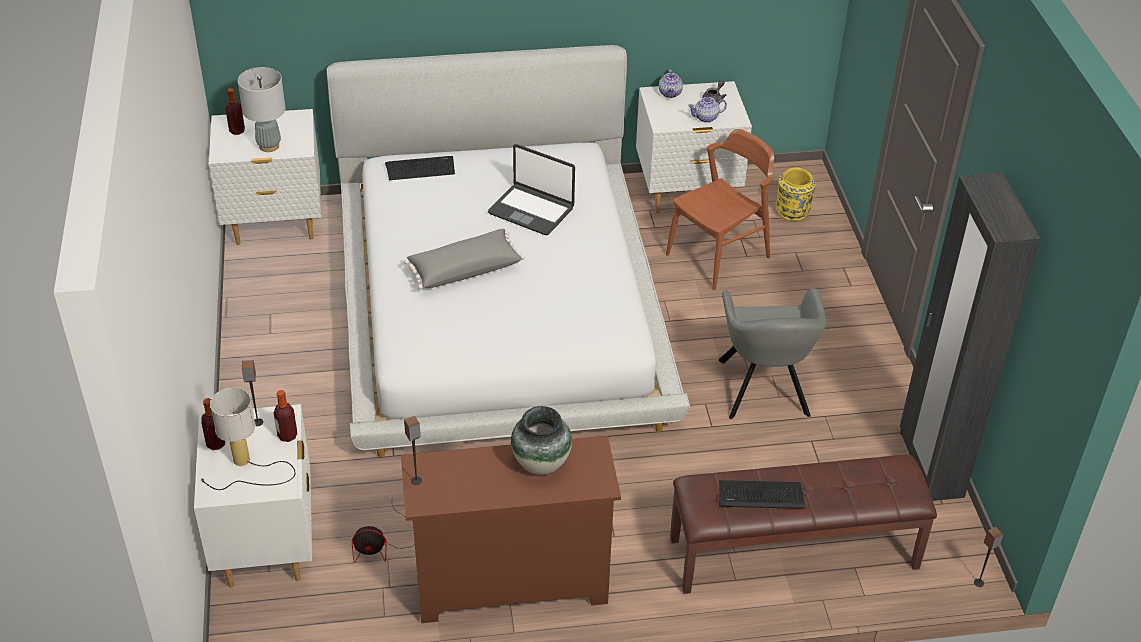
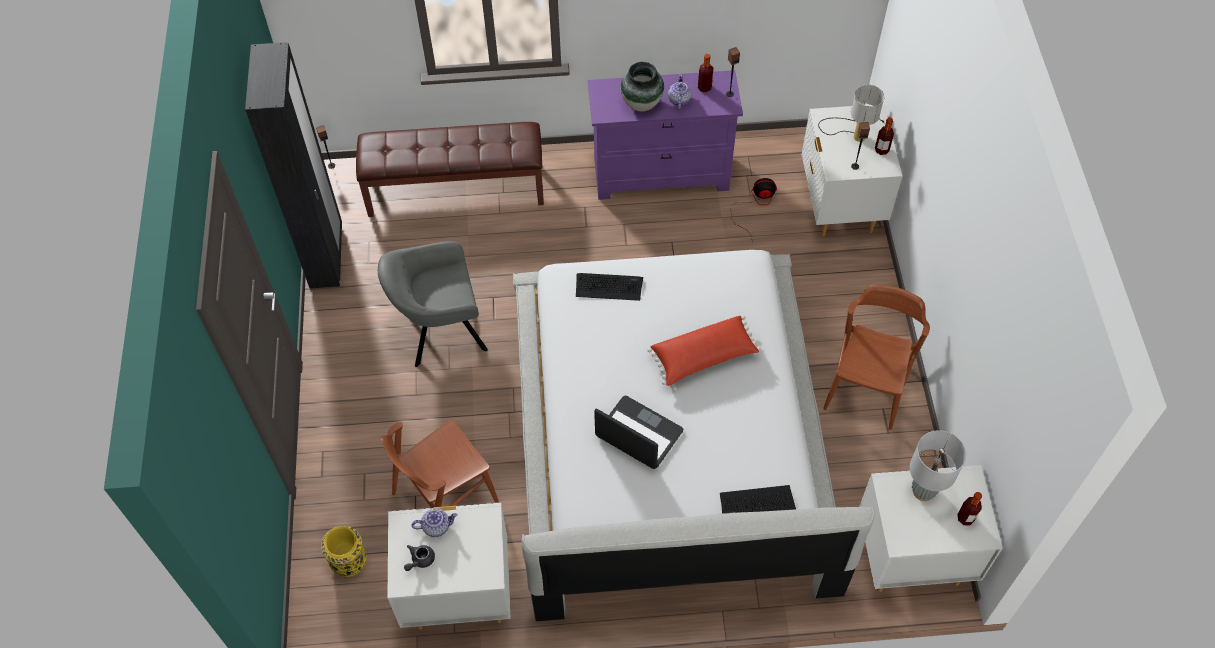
camera: 175 degrees left, 15 degrees up
(282, 351) = (867, 387): none -> brown chair
(287, 435) = (830, 155): bottle -> bottle (704, 87)
(464, 269) = (704, 357): grey pillow -> red pillow
(510, 584) = (662, 175): brown dresser -> purple dresser
(670, 93) = (469, 574): teapot -> teapot (679, 100)
(760, 496) = (481, 142): keyboard -> keyboard (608, 287)
(764, 391) = (440, 331): grey armchair -> grey armchair turned 105 degrees counterclockwise

